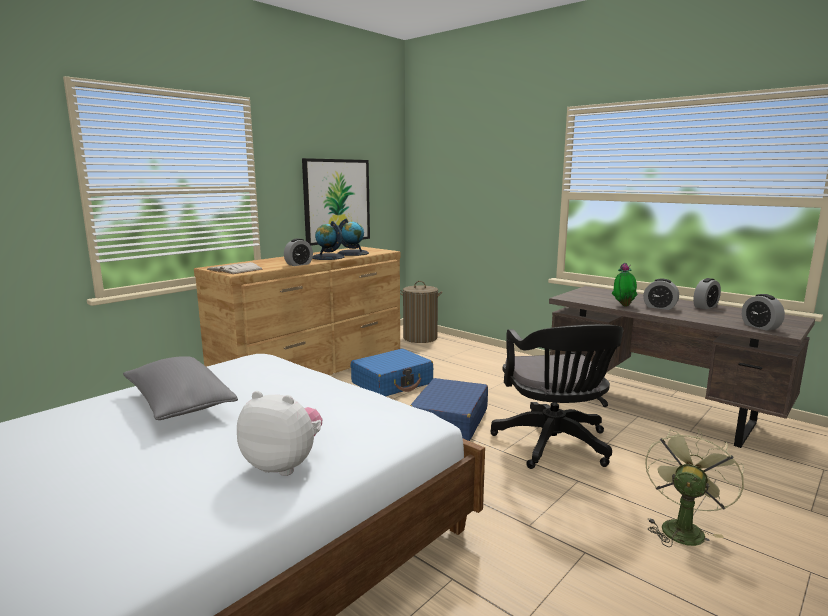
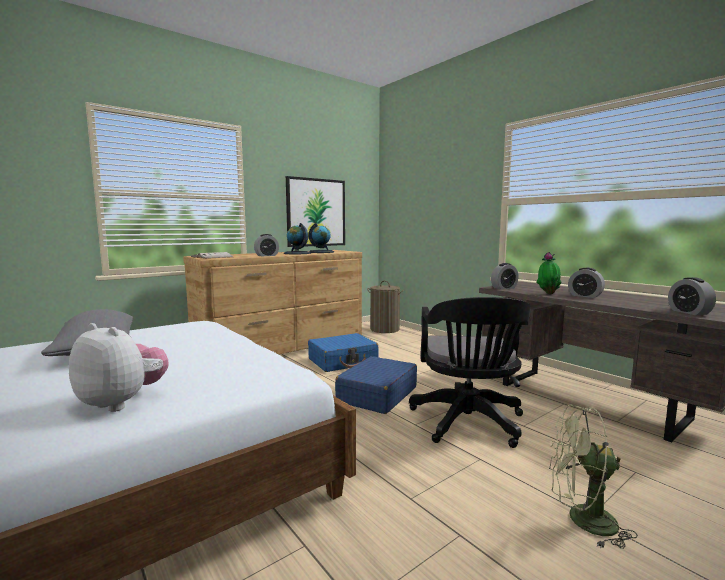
camera: 10 degrees right, 5 degrees down
(682, 527) = (582, 520): green fan -> green fan turned 120 degrees counterclockwise
(705, 307) = (634, 297): alarm clock -> alarm clock (504, 288)

